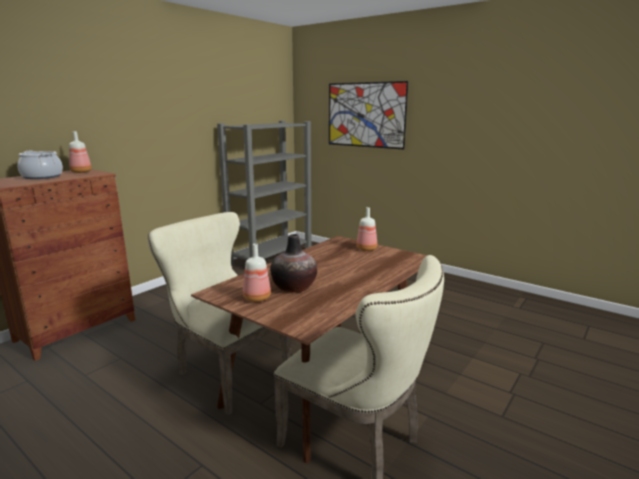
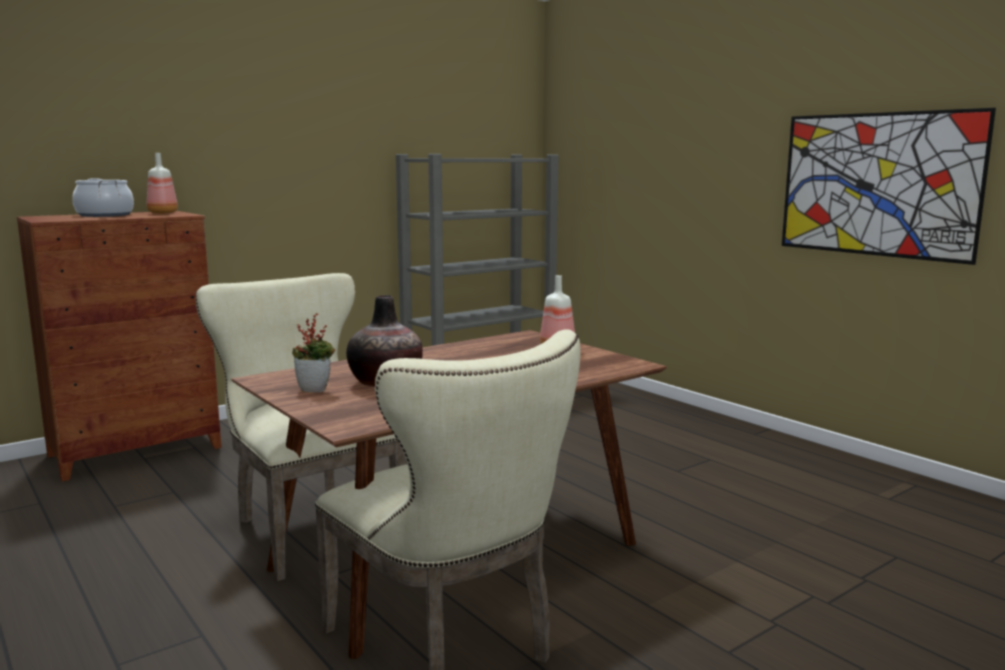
camera: 15 degrees right, 5 degrees down
(256, 298) = (316, 390): bottle -> potted plant
(365, 115) = (650, 143): picture -> picture (877, 184)

